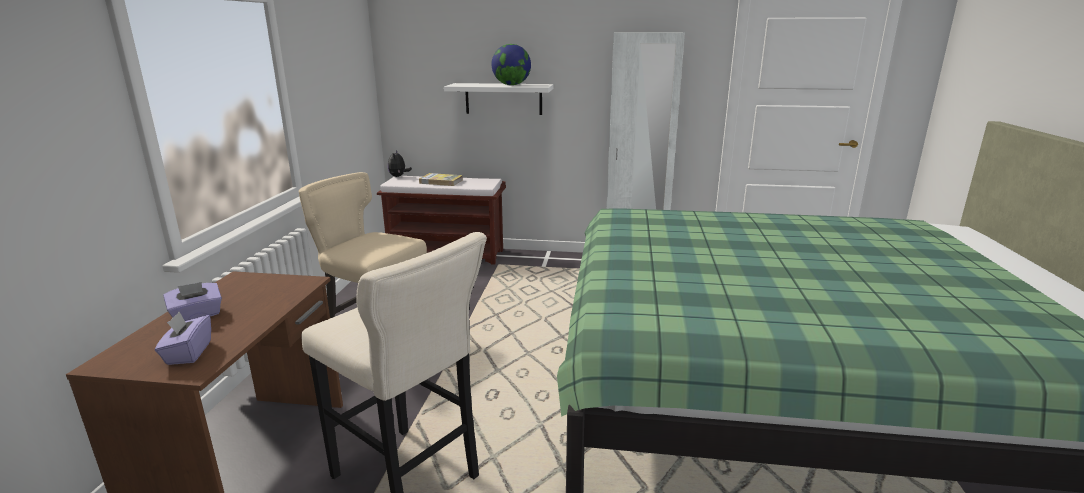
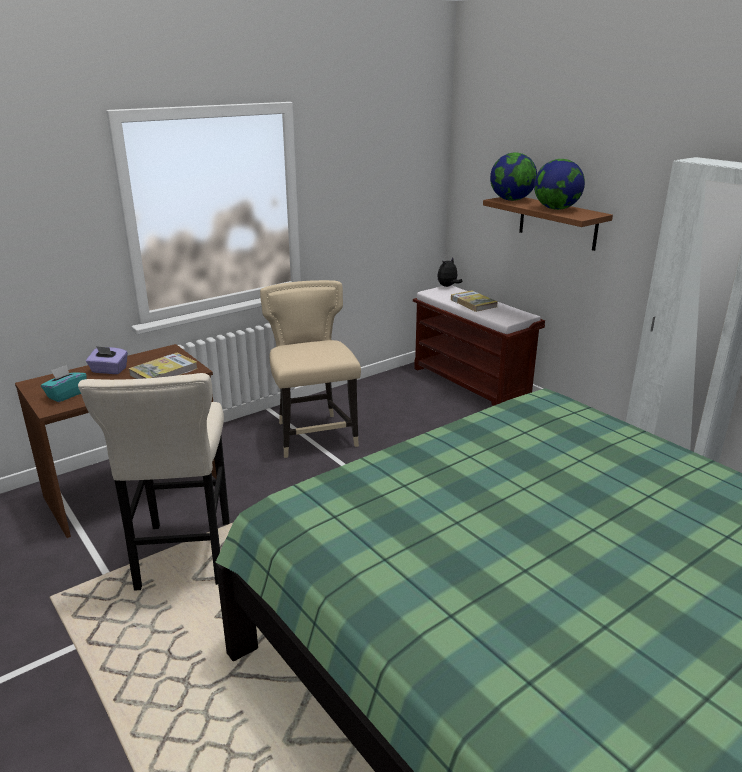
camera: 45 degrees right, 5 degrees up
(188, 353) = (66, 395): purple tissue box -> turquoise tissue box
(275, 294) = (164, 372): none -> book
(465, 84) = (511, 200): none -> globe
(503, 99) = (557, 222): white shelf -> brown shelf

